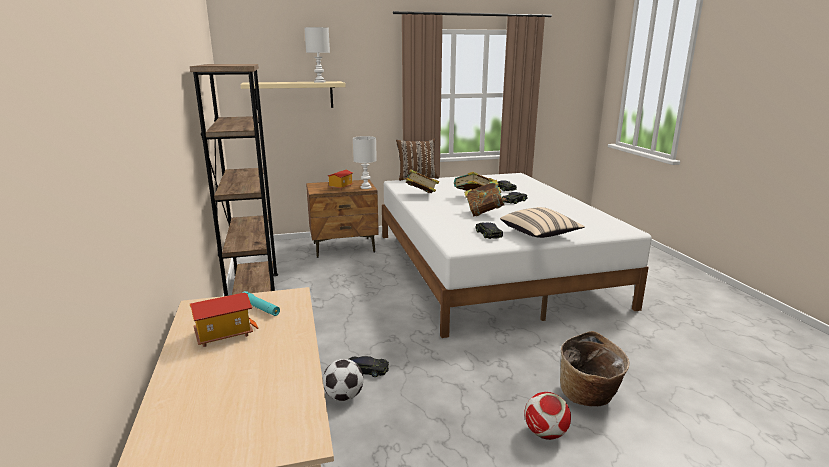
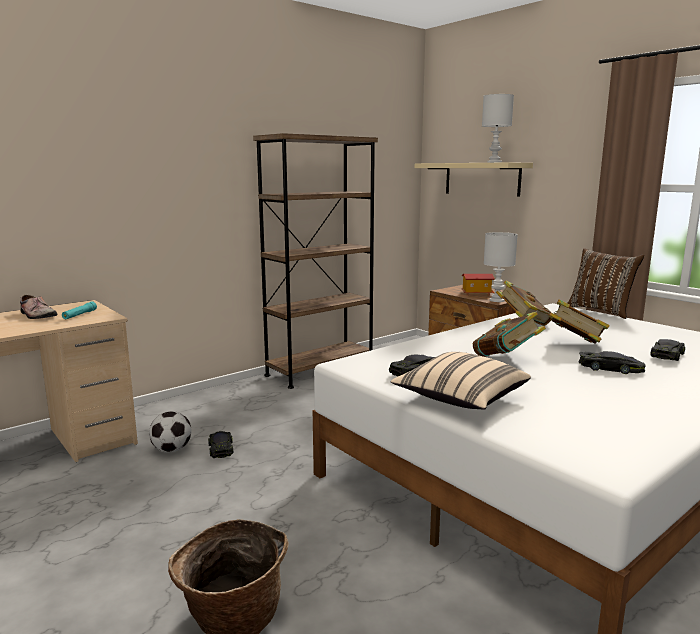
camera: 65 degrees right, 5 degrees down
(224, 334) = (36, 315): toy house -> shoe
(545, 433) = (134, 586): football -> none

